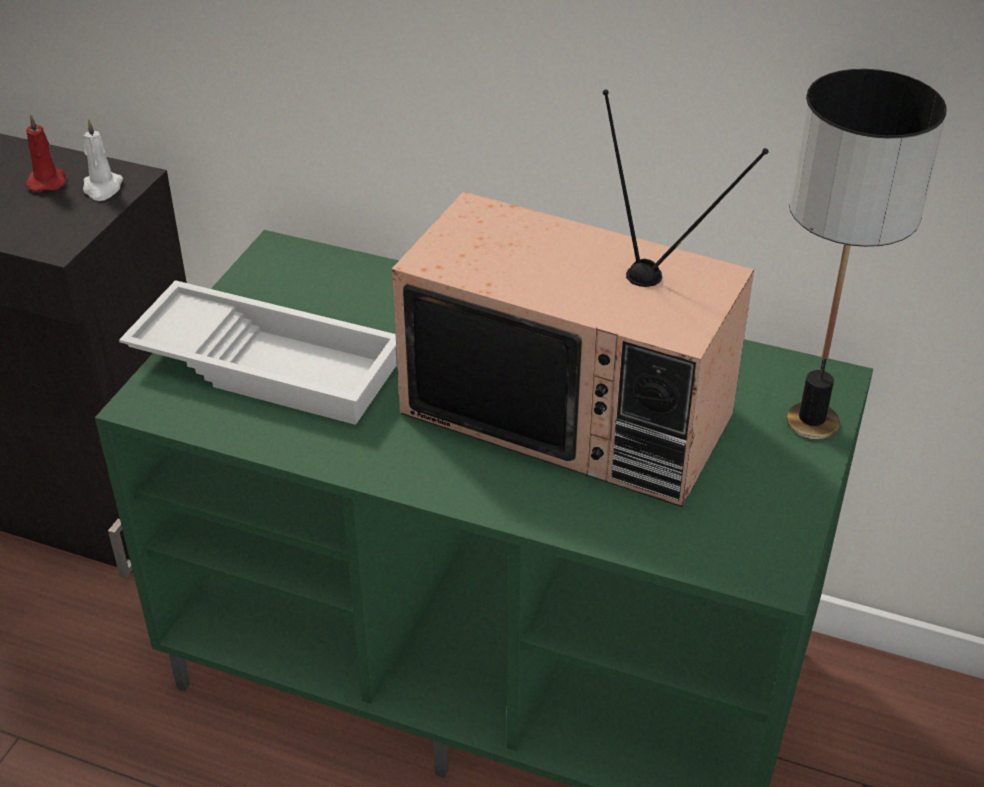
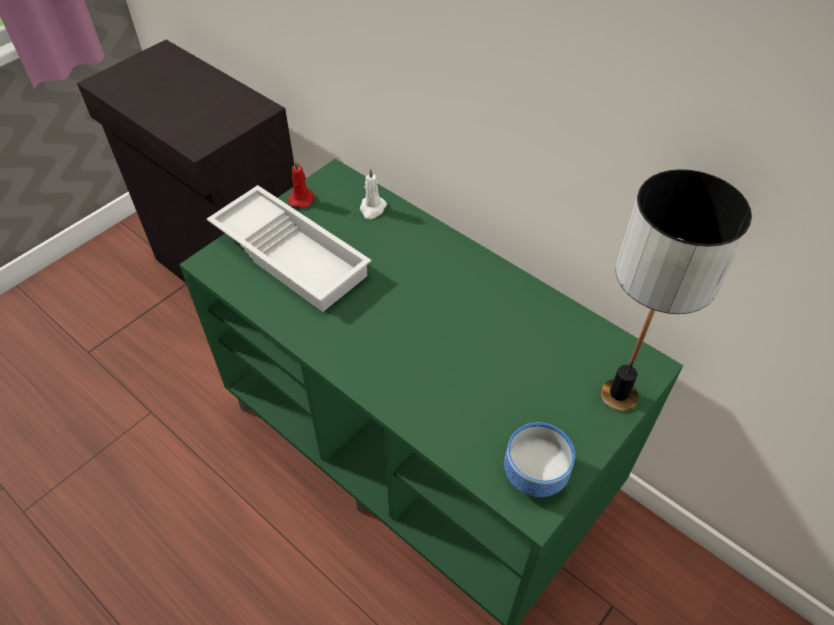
camera: 20 degrees right, 10 degrees up
(47, 181) = (214, 101): red candle -> red candle (302, 198)
(102, 188) = (242, 112): white candle -> white candle (372, 209)
(573, 412) = (461, 341): television -> none
(748, 537) = (532, 473): none -> bowl

